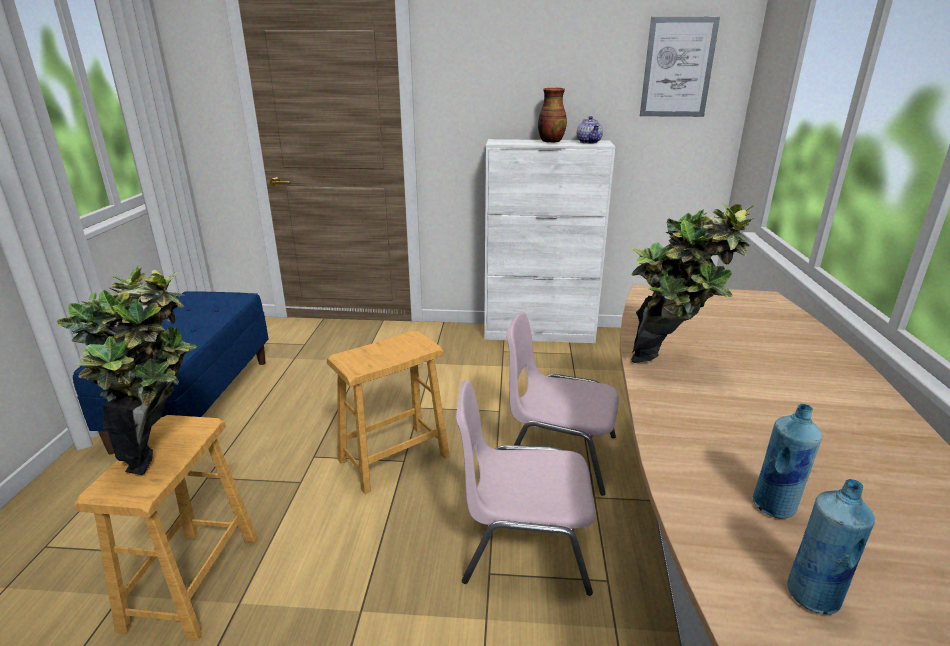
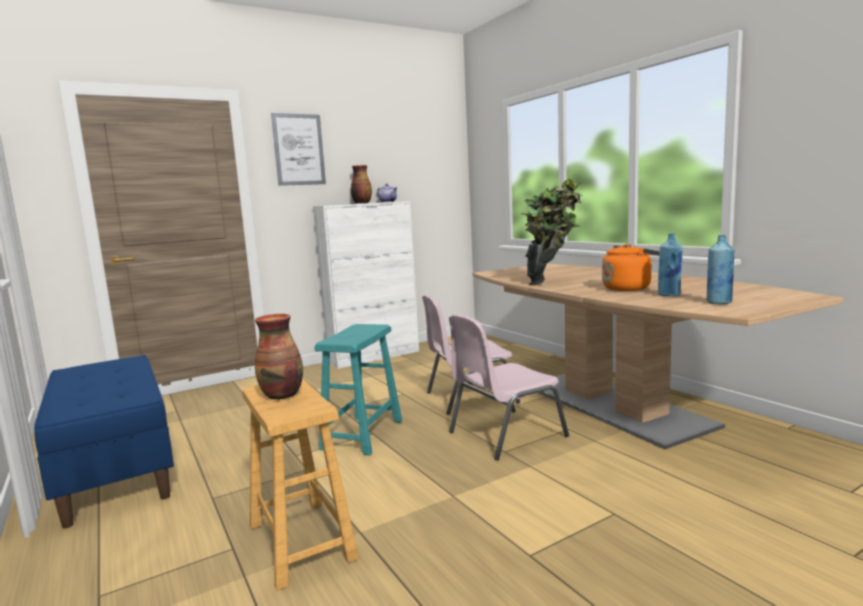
camera: 35 degrees left, 15 degrees down
(162, 448) = (283, 395): potted plant -> vase
(393, 458) = (362, 435): brown stool -> turquoise stool
(678, 68) = (428, 153): picture -> picture (299, 149)
(752, 440) = (628, 288): none -> orange kettle

